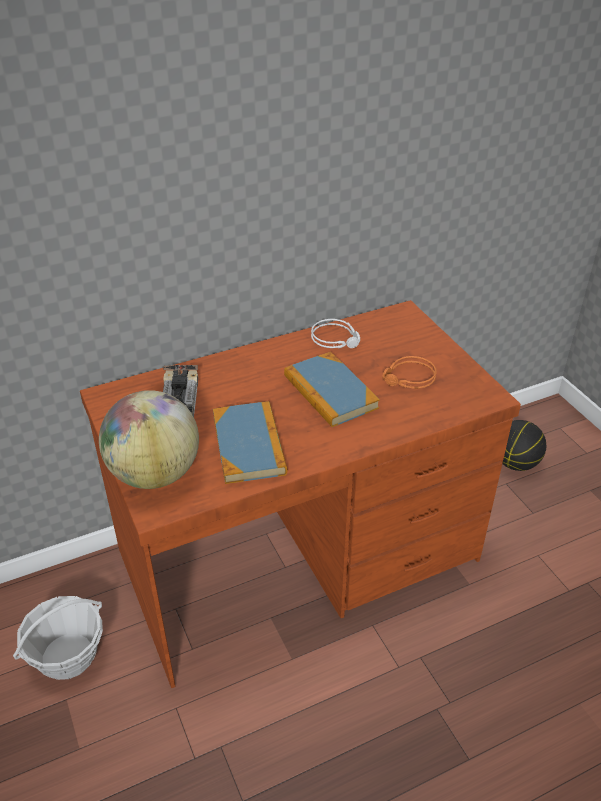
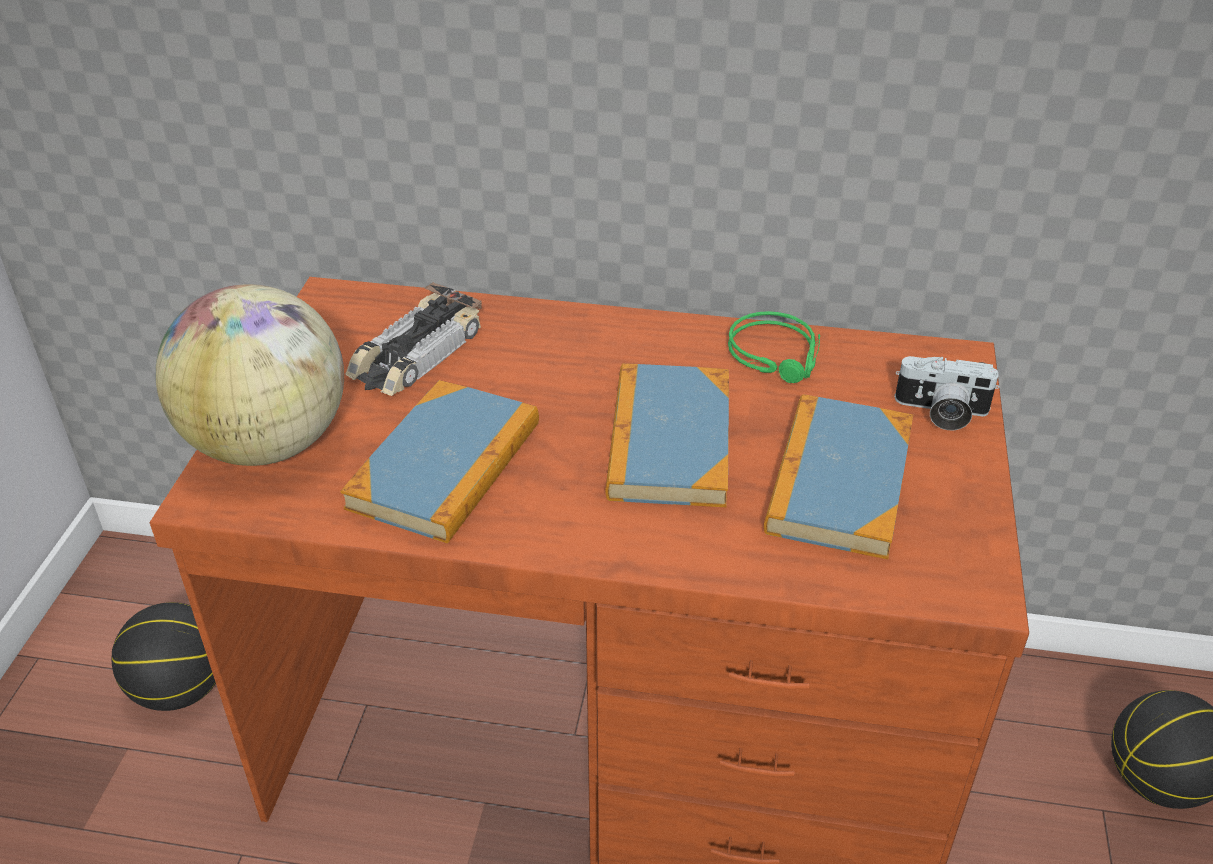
camera: 35 degrees right, 0 degrees up
(68, 656) = (180, 689): basket -> basketball
(336, 338) = (778, 355): grey headphones -> green headphones
(409, 379) = (839, 481): orange headphones -> book
(419, 336) = (940, 412): none -> camera

